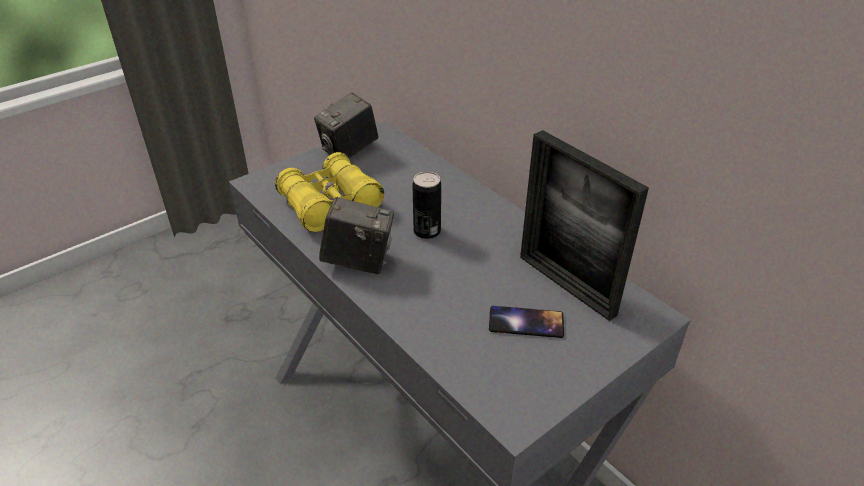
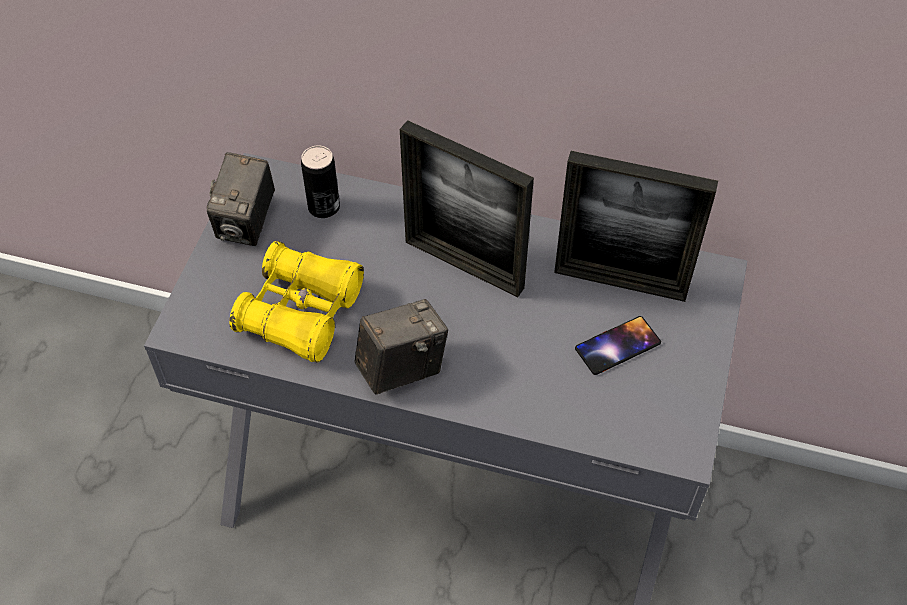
camera: 35 degrees left, 15 degrees up
(427, 231) = (437, 291): can -> can (324, 207)
(460, 225) = (464, 265): none -> picture frame

